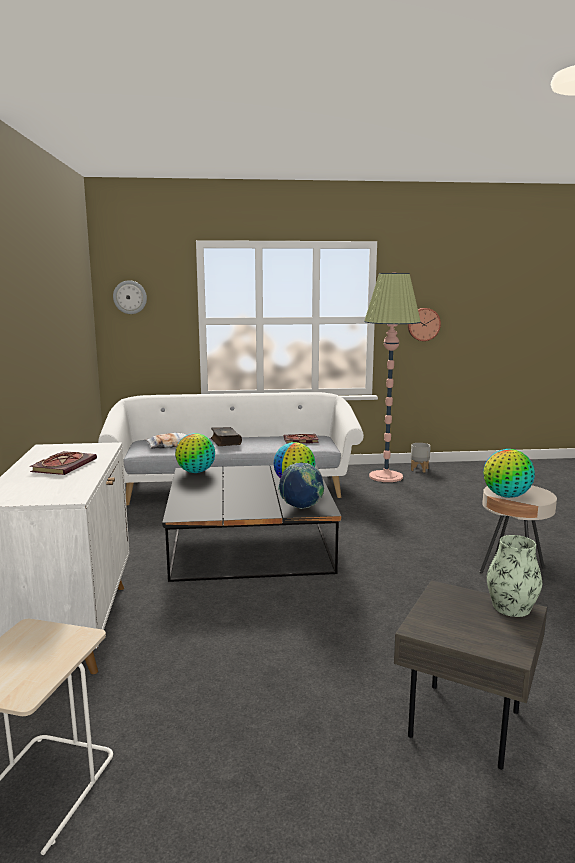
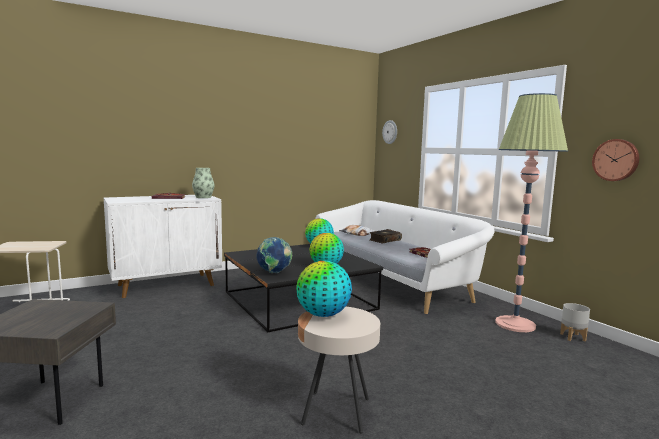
camera: 65 degrees right, 5 degrees down
(511, 607) = (58, 326): vase -> vase (203, 197)

